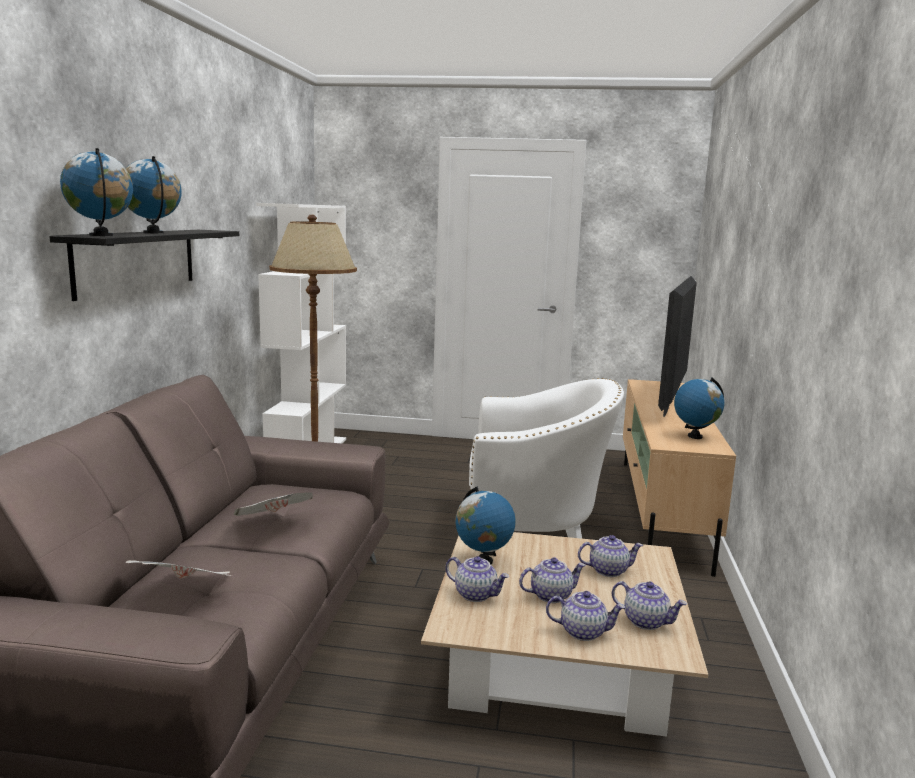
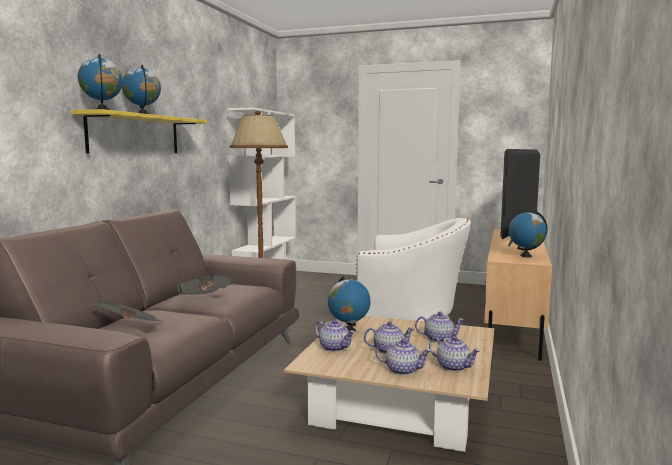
camera: 10 degrees right, 5 degrees down
(137, 260) = (135, 134): black shelf -> yellow shelf

